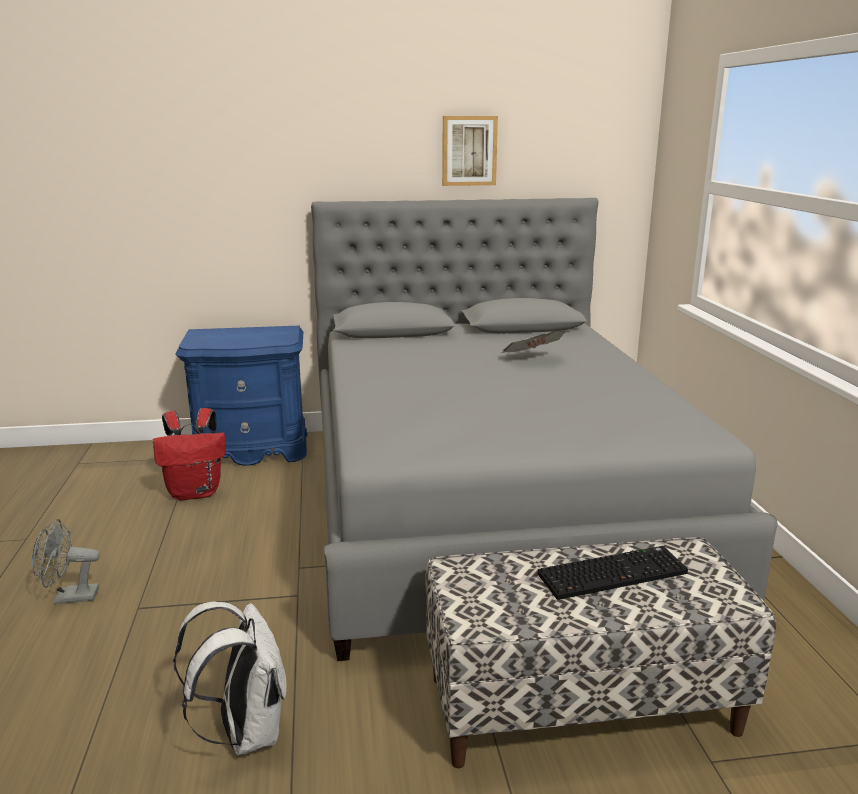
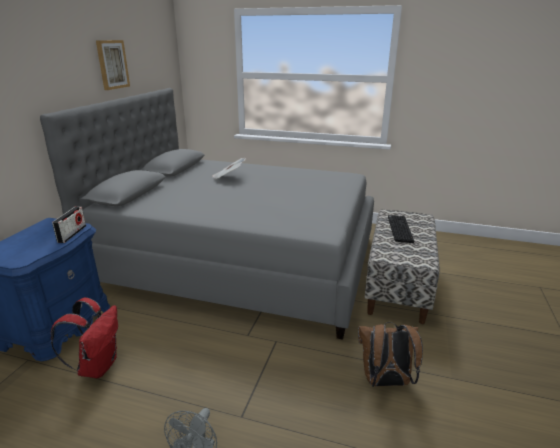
camera: 65 degrees left, 5 degrees up
(245, 732) = (385, 382): white backpack -> brown backpack
(265, 343) = (72, 234): none -> radio

